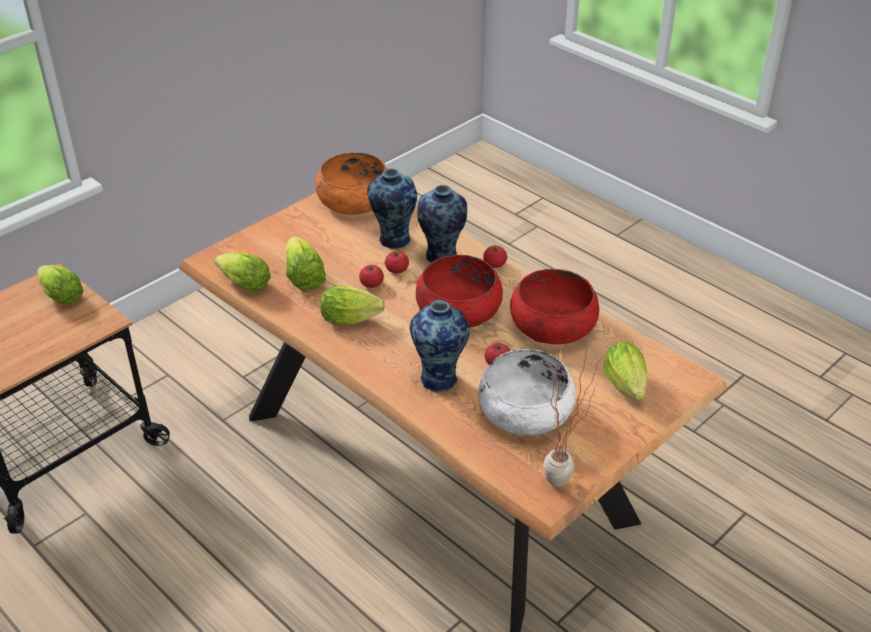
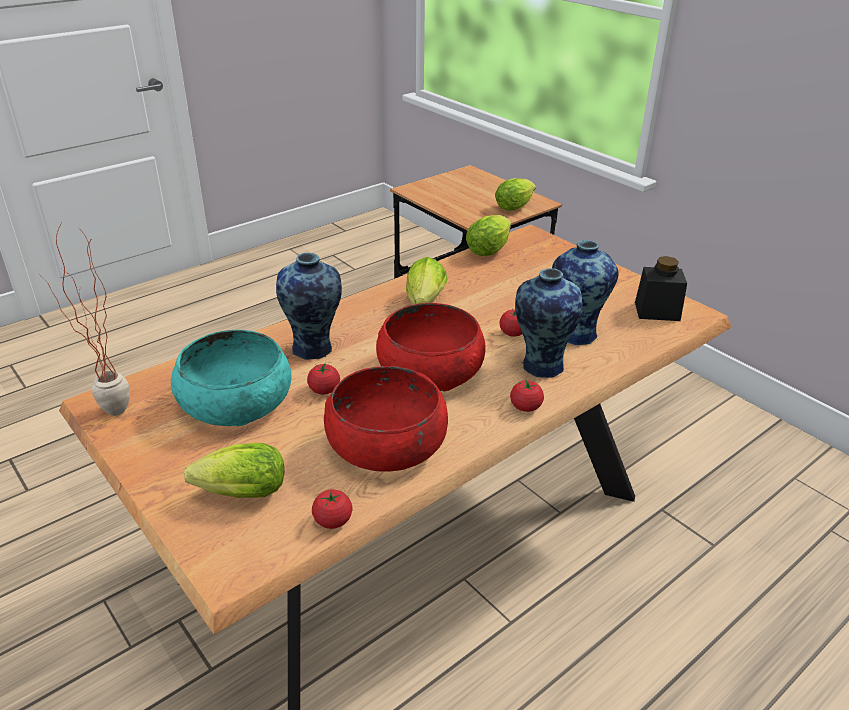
camera: 95 degrees right, 5 degrees down
(303, 277) = (500, 279): lettuce -> none
(354, 201) = (657, 311): orange bowl -> black jar
(371, 284) = (486, 316): tomato -> tomato (333, 520)
(525, 411) = (236, 402): white bowl -> turquoise bowl

